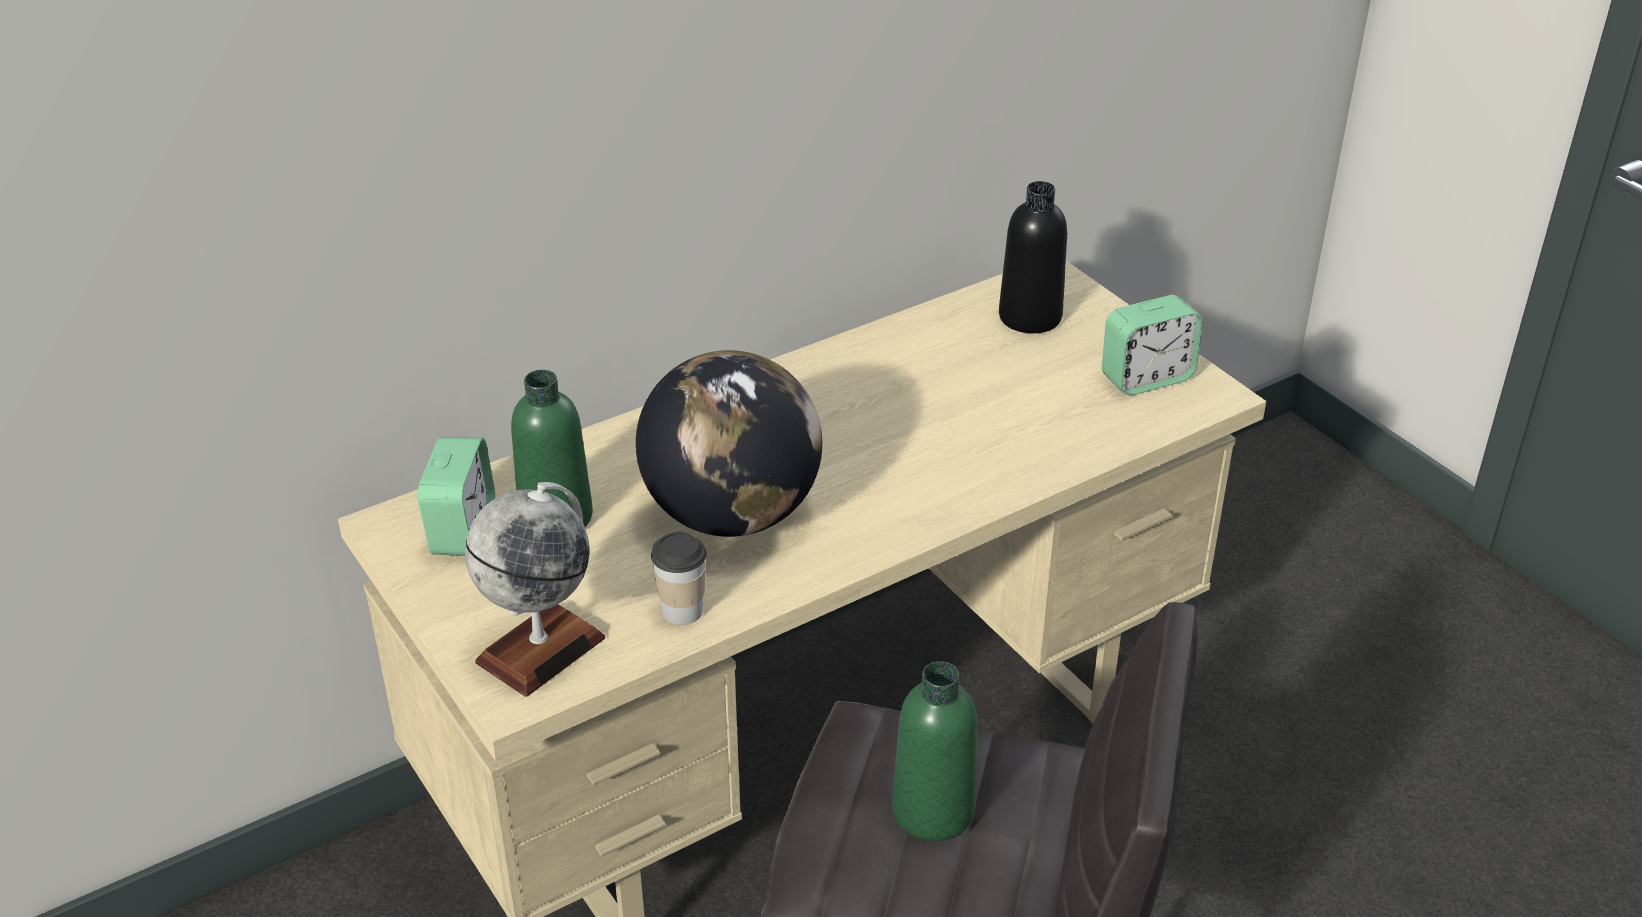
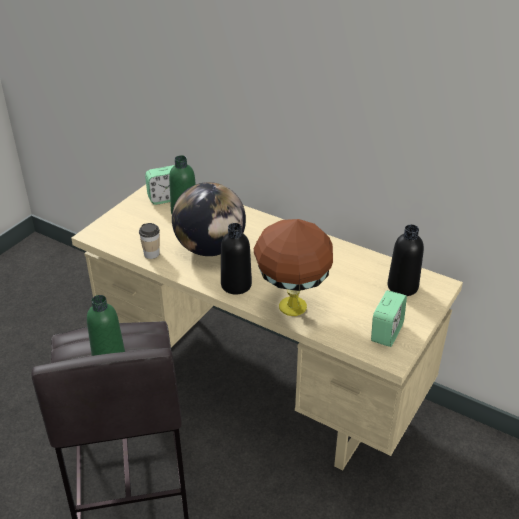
camera: 65 degrees right, 0 degrees up
(541, 649) = (117, 232): globe -> none
(890, 513) = (236, 285): none -> black bottle
(1009, 462) = (291, 307): none -> brown table lamp
(1146, 378) = (386, 333): alarm clock -> alarm clock turned 105 degrees counterclockwise

